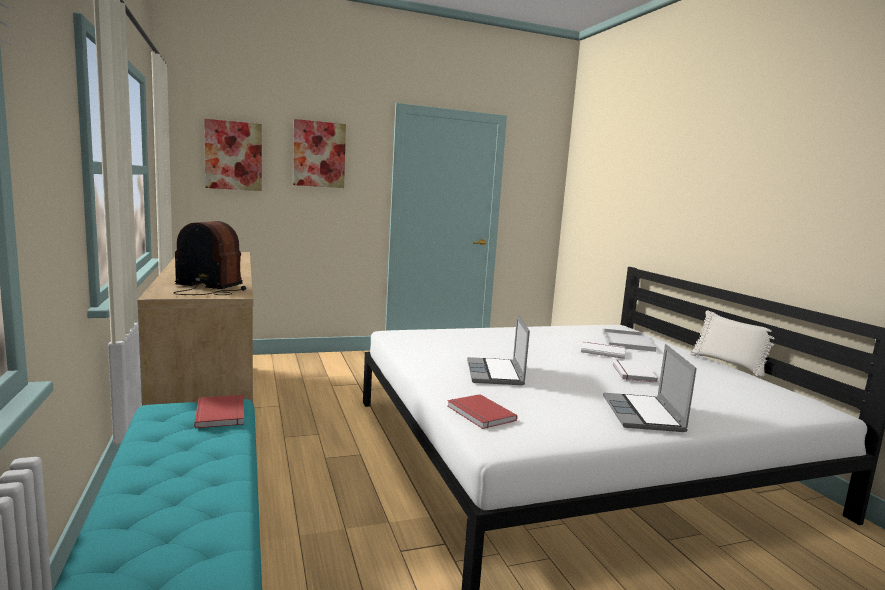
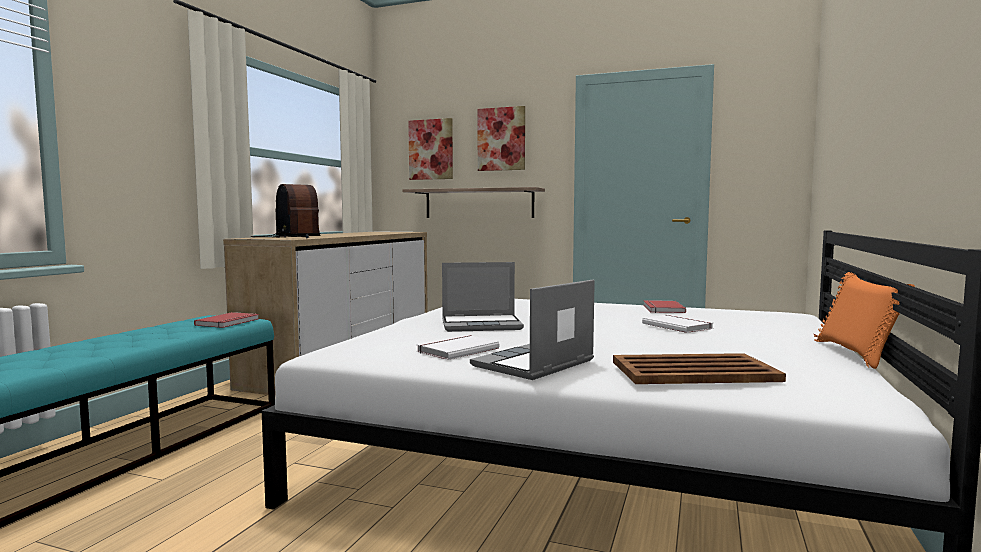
camera: 40 degrees right, 5 degrees down
(292, 219) = (478, 203): none -> shelf
(479, 414) = (371, 340): red book -> red book (662, 309)
(496, 373) = (482, 325): laptop -> laptop turned 135 degrees counterclockwise
(628, 341) = (751, 323): white tray -> none
(631, 373) = (643, 340): white book -> white book (456, 350)
(727, 401) = (695, 371): none -> brown tray
(729, 365) = (857, 354): white pillow -> orange pillow

